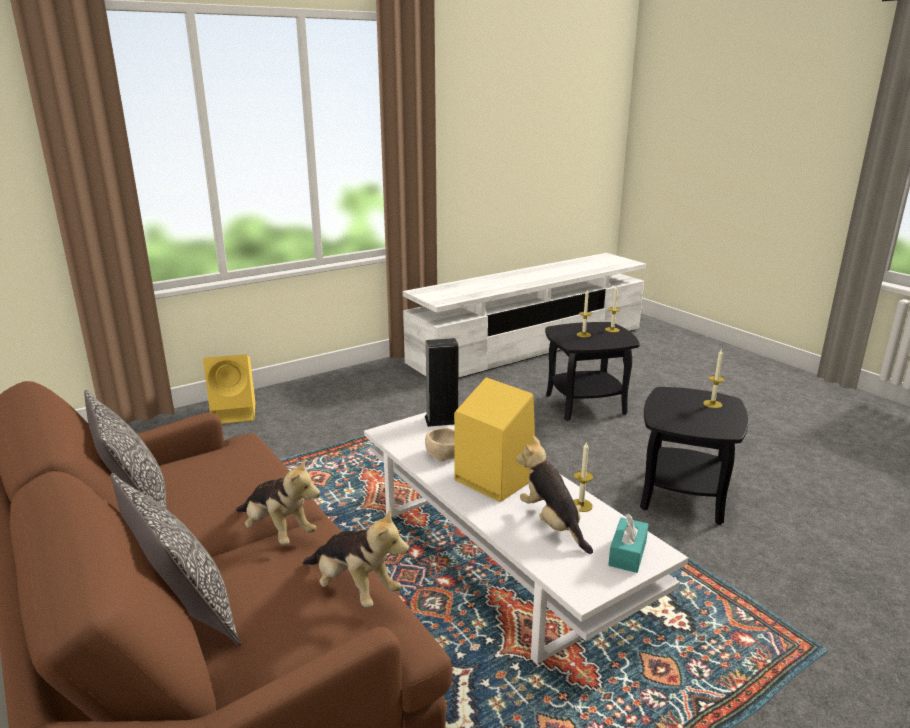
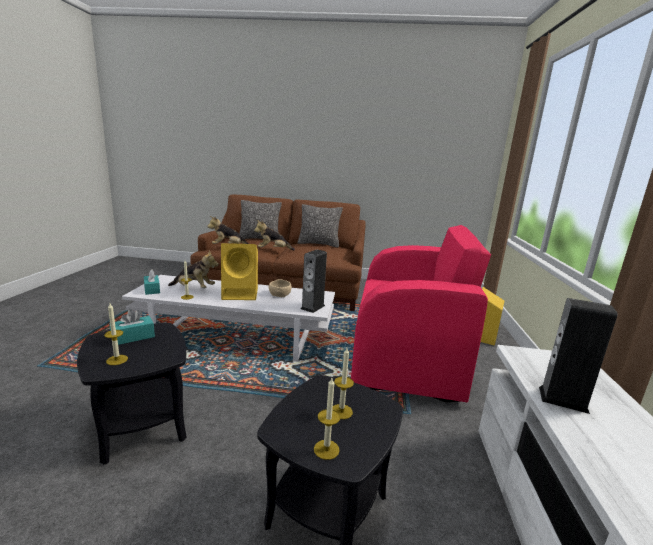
camera: 130 degrees right, 5 degrees down
(356, 435) = (406, 356): none -> pink armchair
(480, 291) = (563, 399): none -> speaker
(693, 420) = (133, 337): none -> turquoise tissue box

